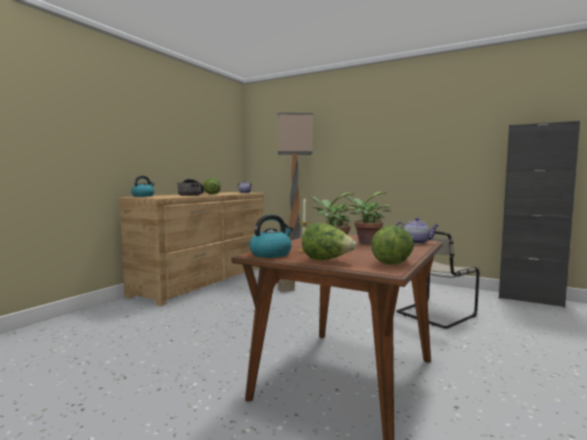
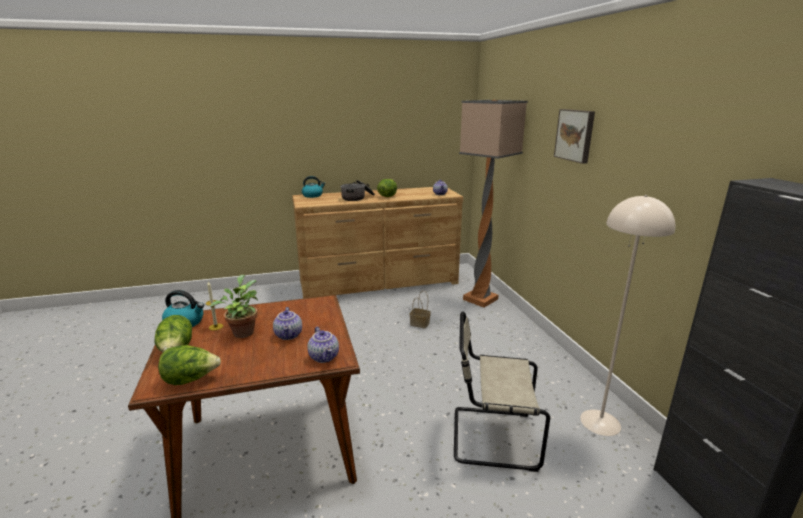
camera: 45 degrees right, 15 degrees up
(365, 242) = (289, 335): potted plant -> teapot
(366, 132) = (575, 135): none -> picture
(452, 293) = (600, 422): none -> beige floor lamp

